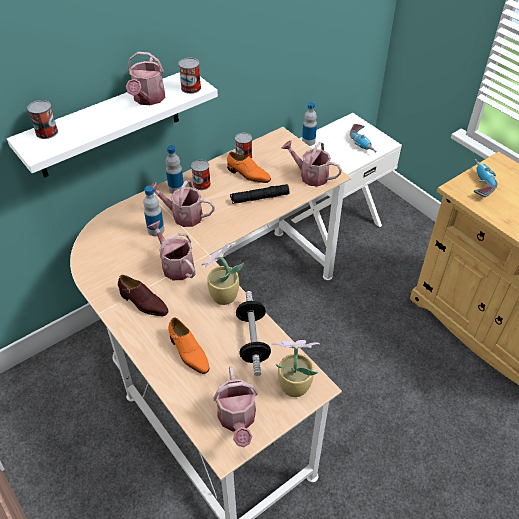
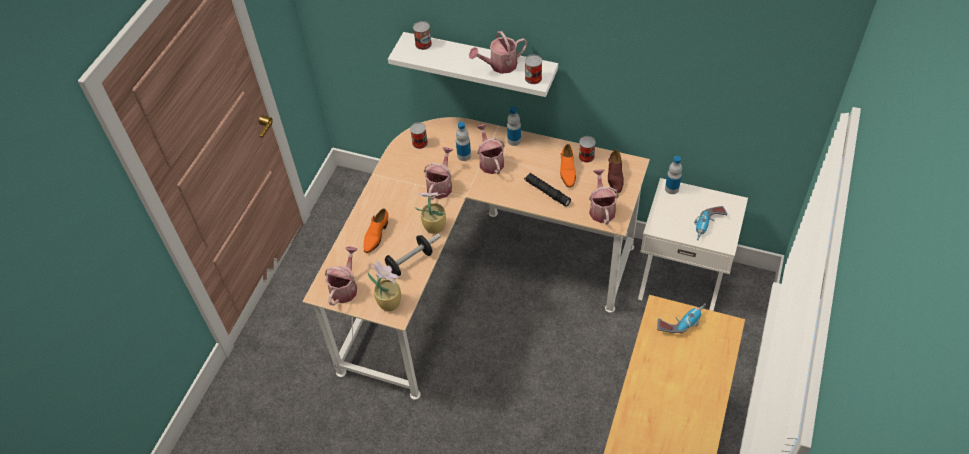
camera: 60 degrees right, 5 degrees up
(143, 303) = (397, 190): brown shoe -> brown shoe (614, 177)
(201, 184) = (532, 151): can -> can (420, 143)
(237, 419) = (345, 287): watering can -> watering can turned 150 degrees clockwise

